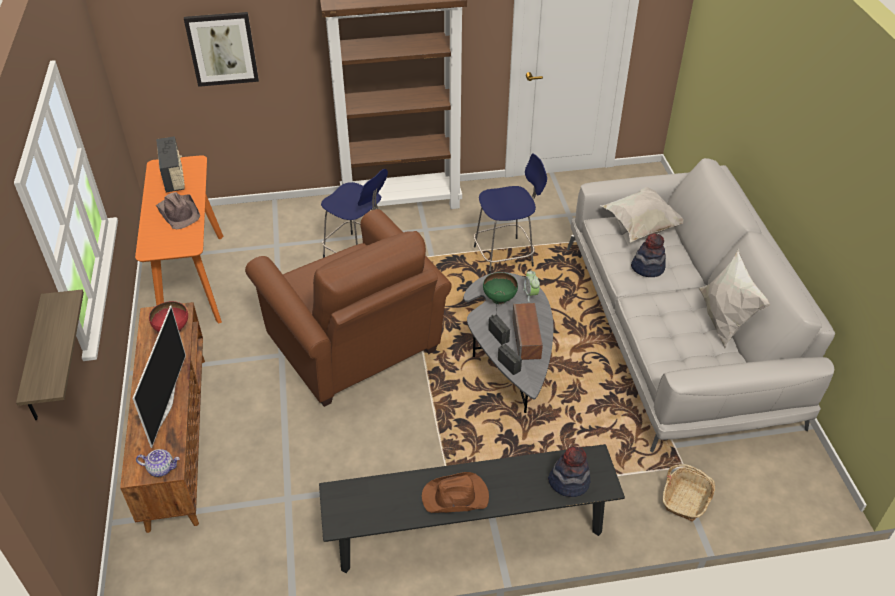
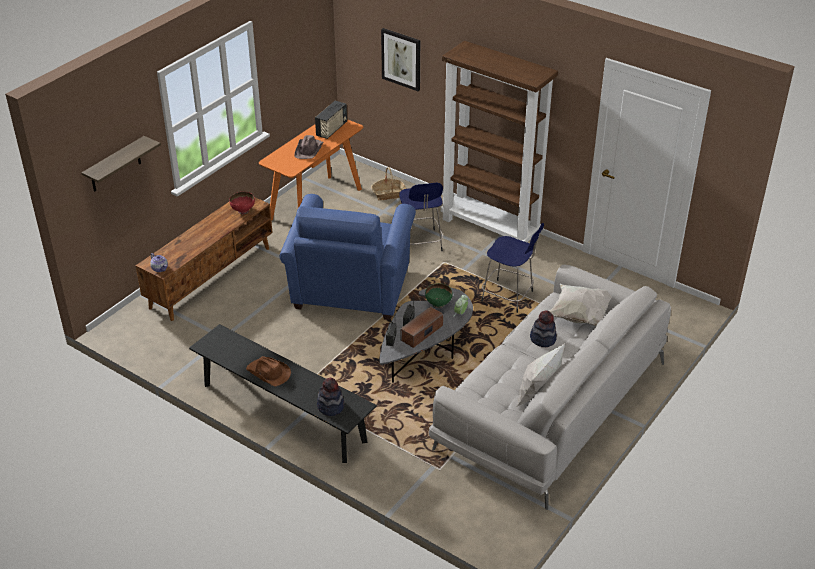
camera: 45 degrees right, 5 degrees down
(166, 405) = (196, 243): television -> none
(357, 350) = (349, 292): brown armchair -> blue armchair
(686, 499) = (416, 484): basket -> basket (389, 194)

